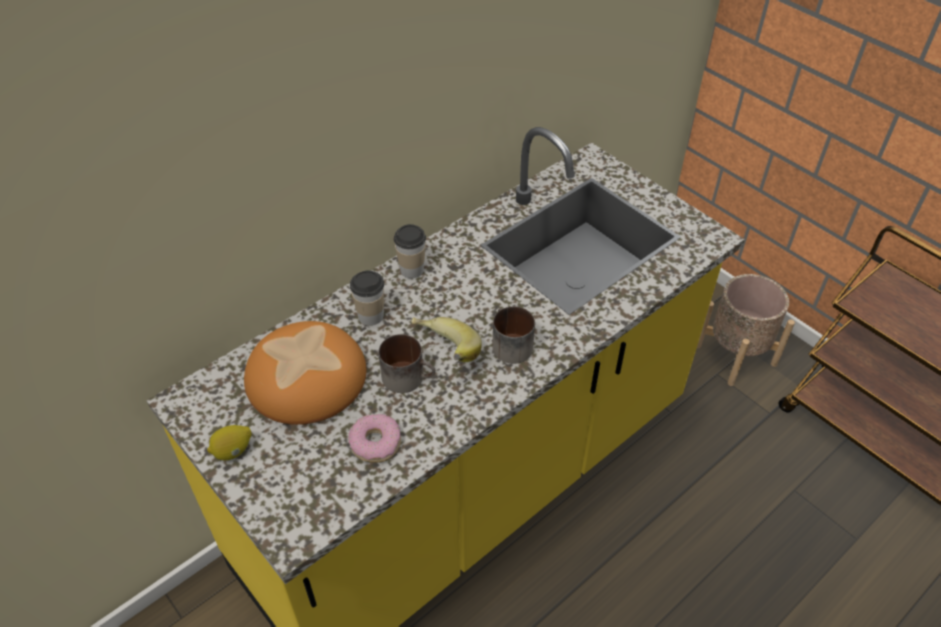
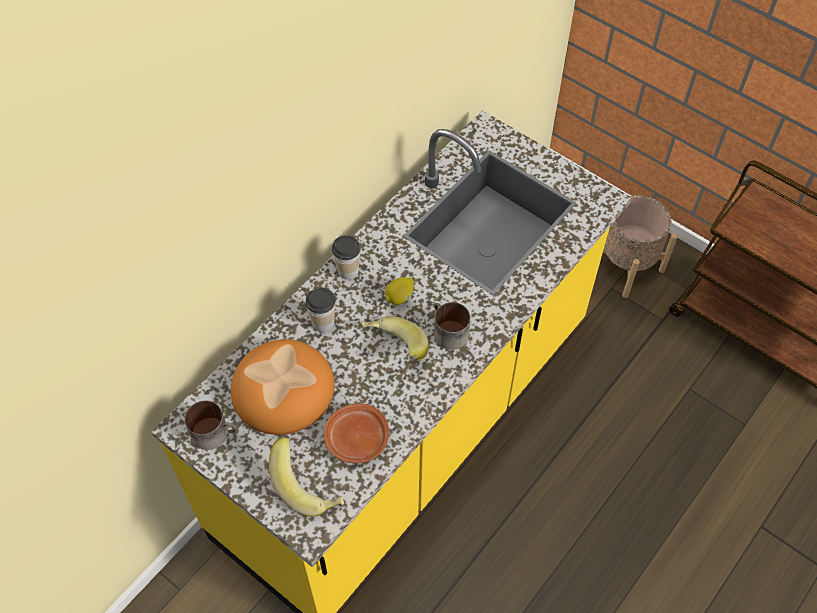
camera: 10 degrees left, 10 degrees up
(233, 451) = (240, 465): lemon -> lemon (399, 297)
(305, 486) = (308, 486): none -> banana
(376, 443) = (356, 439): donut -> brown plate
(409, 376) = (369, 375): mug -> mug (215, 432)

